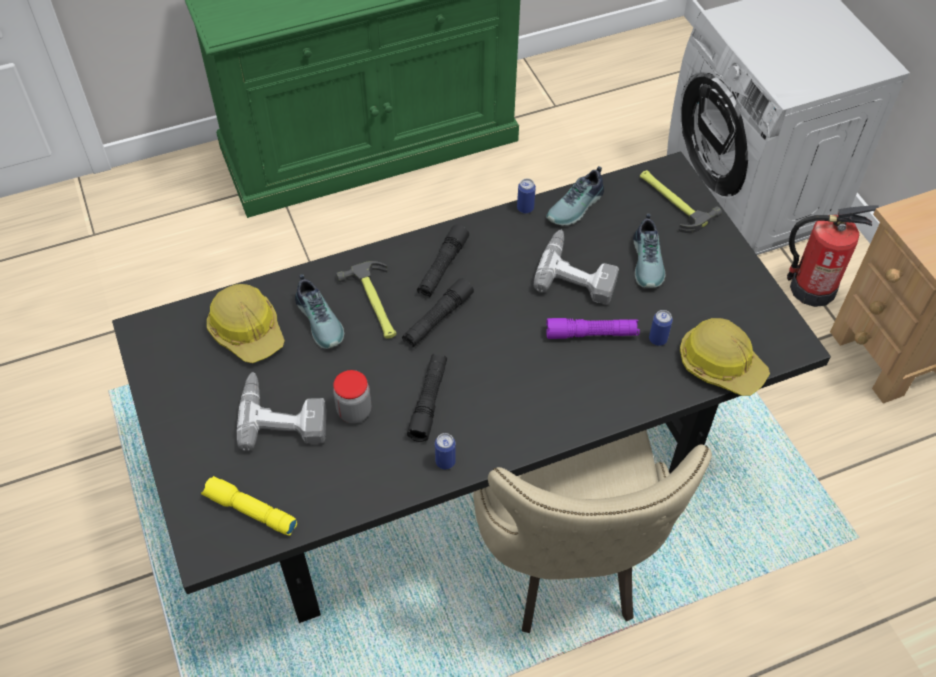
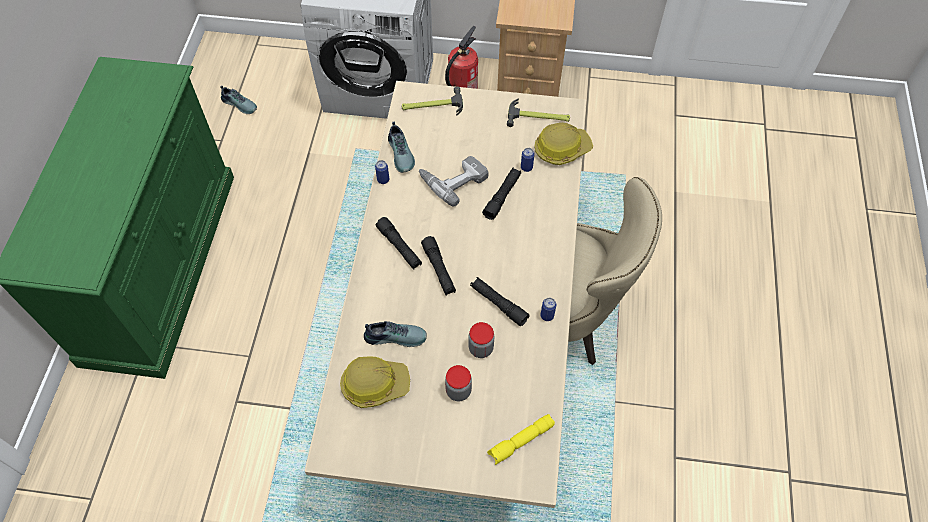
camera: 60 degrees left, 5 degrees up
(283, 415) = (458, 391): power drill -> jar
(375, 304) = (403, 298): hammer -> hammer (538, 117)
(468, 459) = (463, 335): black dining table -> beige dining table
(591, 334) = (502, 196): purple flashlight -> black flashlight
(648, 261) = (468, 141): shoe -> shoe (240, 104)

